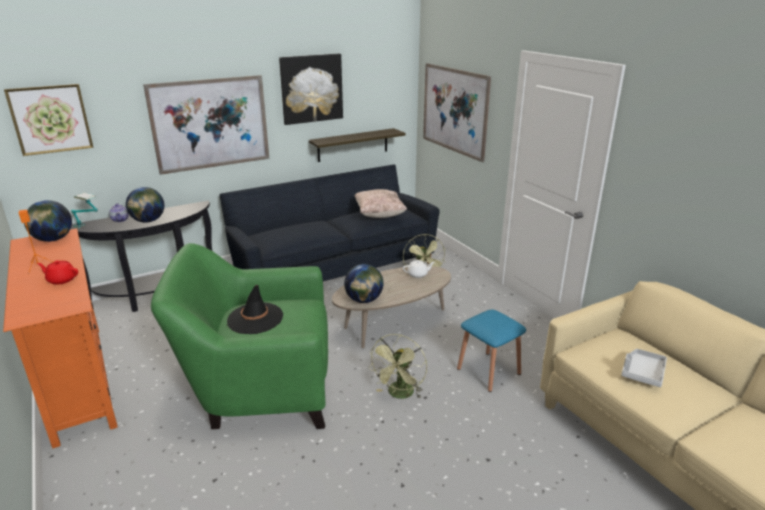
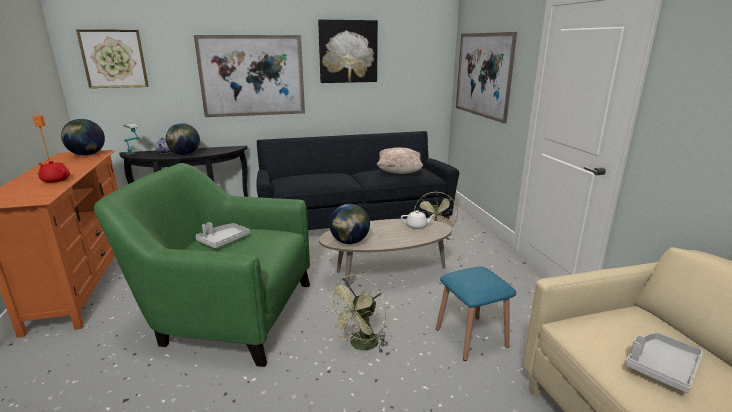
camera: 15 degrees right, 5 degrees down
(255, 318) = (223, 240): black hat -> grey tray
(353, 145) = (386, 109): shelf -> none

